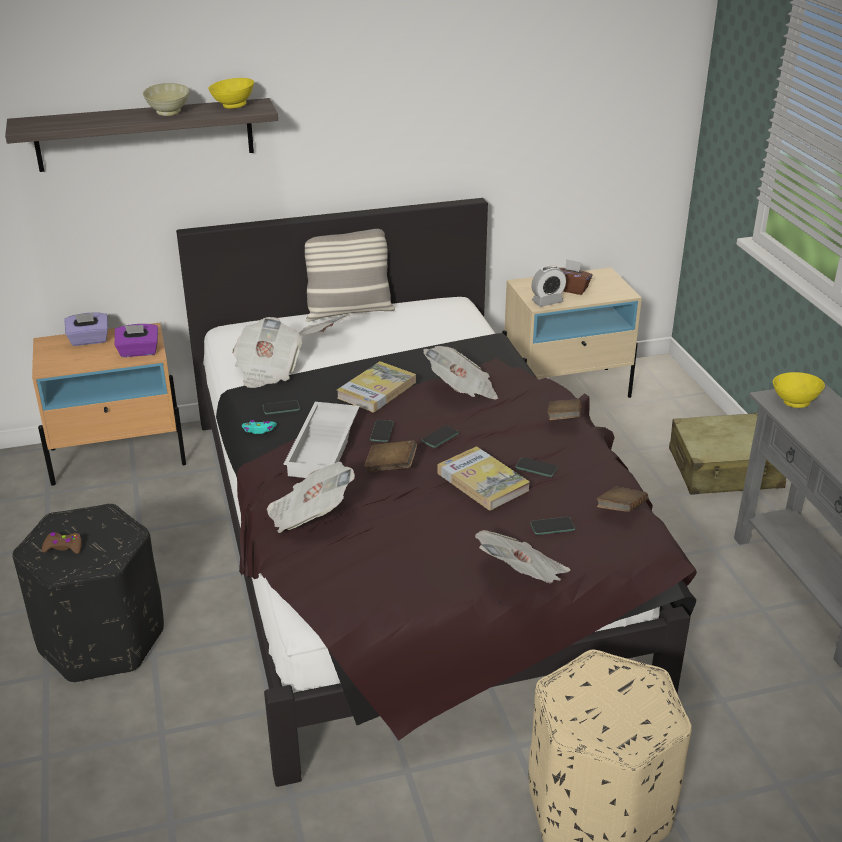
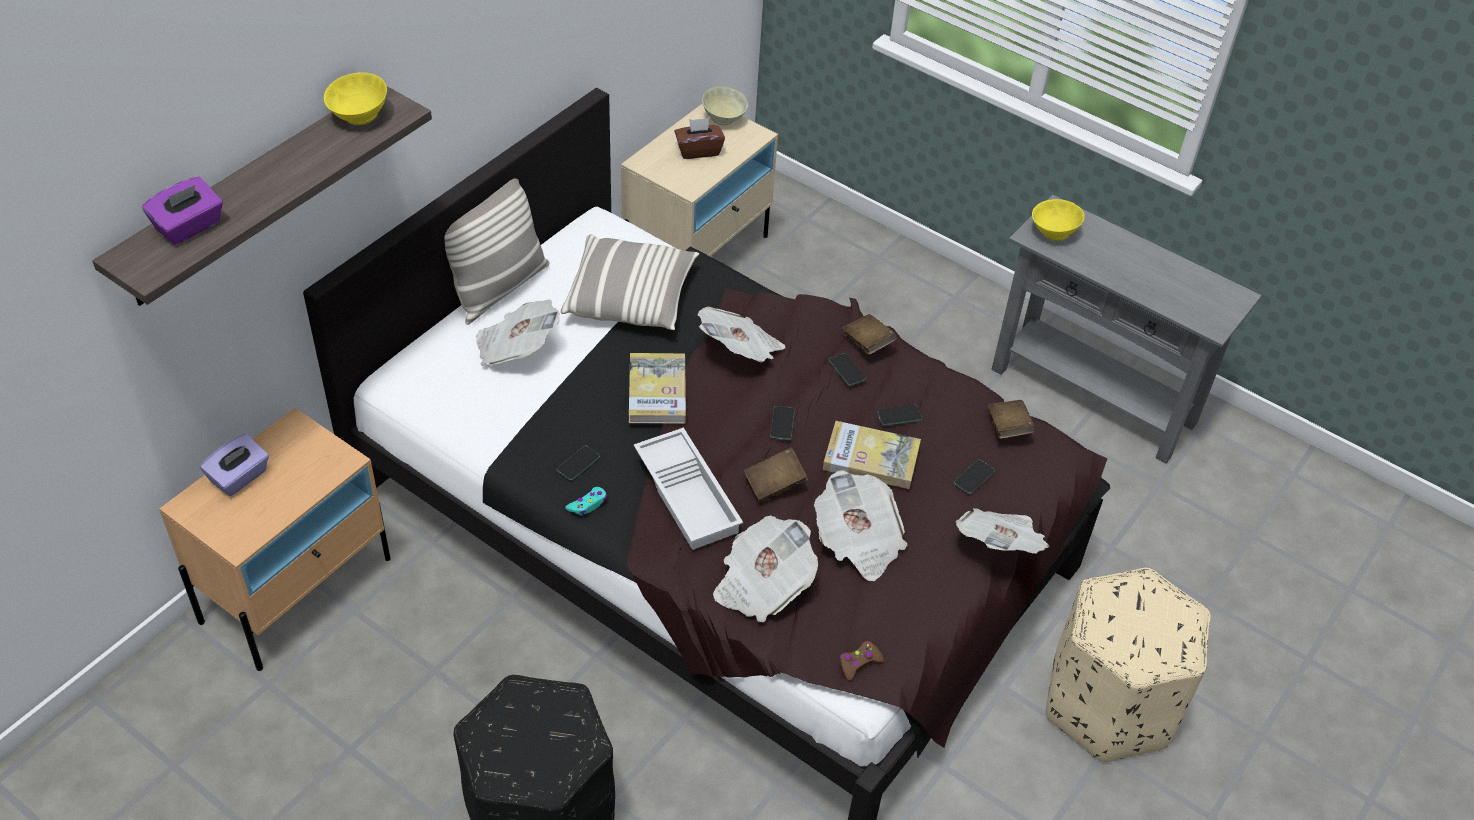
camera: 40 degrees left, 15 degrees up
(63, 547) = (526, 756): brown game controller -> brown game controller (859, 663)
(138, 352) = (324, 465): purple tissue box -> purple tissue box (189, 227)
(167, 113) = (297, 163): beige bowl -> beige bowl (723, 119)
(267, 370) = (504, 419): newspaper -> newspaper (858, 541)
(381, 432) = (721, 445): phone -> phone (846, 370)
(426, 343) = (630, 298): none -> pillow
(547, 302) = (694, 180): alarm clock -> none
(725, 469) = (923, 290): beige suitcase -> none

